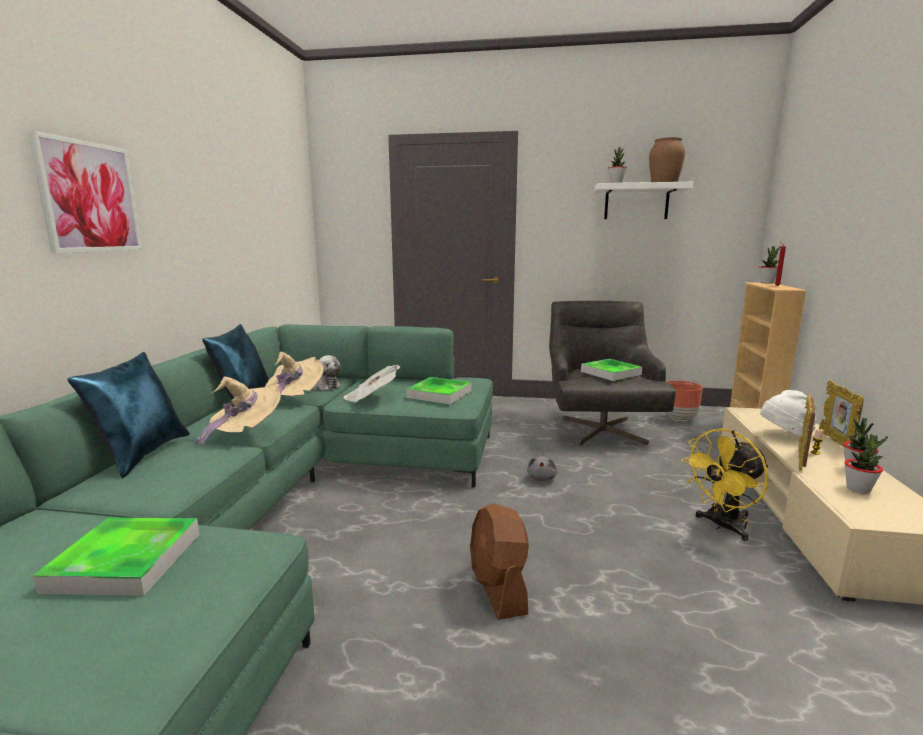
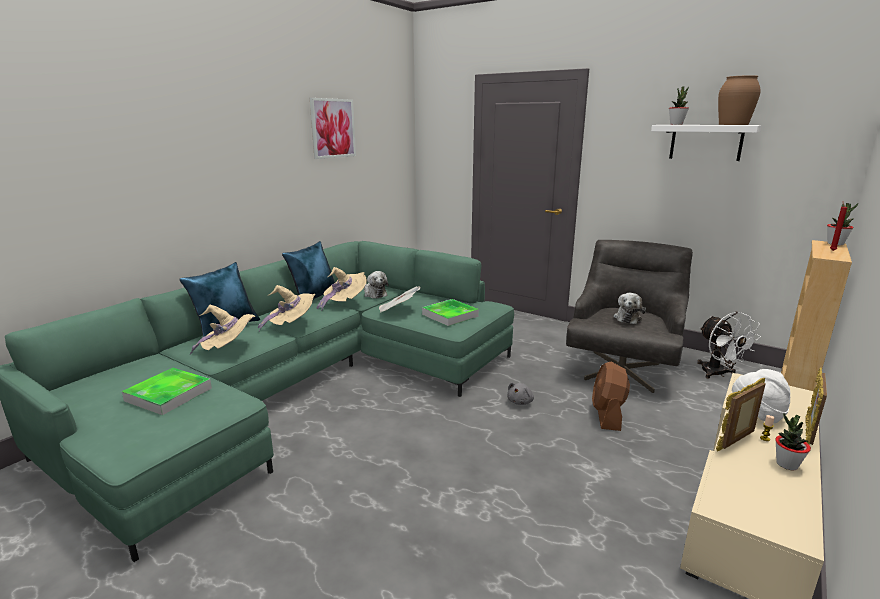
camera: 25 degrees right, 5 degrees up
(89, 197) = (212, 158): picture -> picture (333, 128)
(174, 478) = (229, 349): none -> beige hat
(498, 588) = (410, 475): brown fan -> brown fan (607, 415)
(610, 373) = (627, 318): tray -> plush toy
(679, 419) = (718, 374): brown planter -> white fan
(722, 526) = (643, 483): yellow fan -> none
(858, 489) = (756, 482): potted plant -> none

